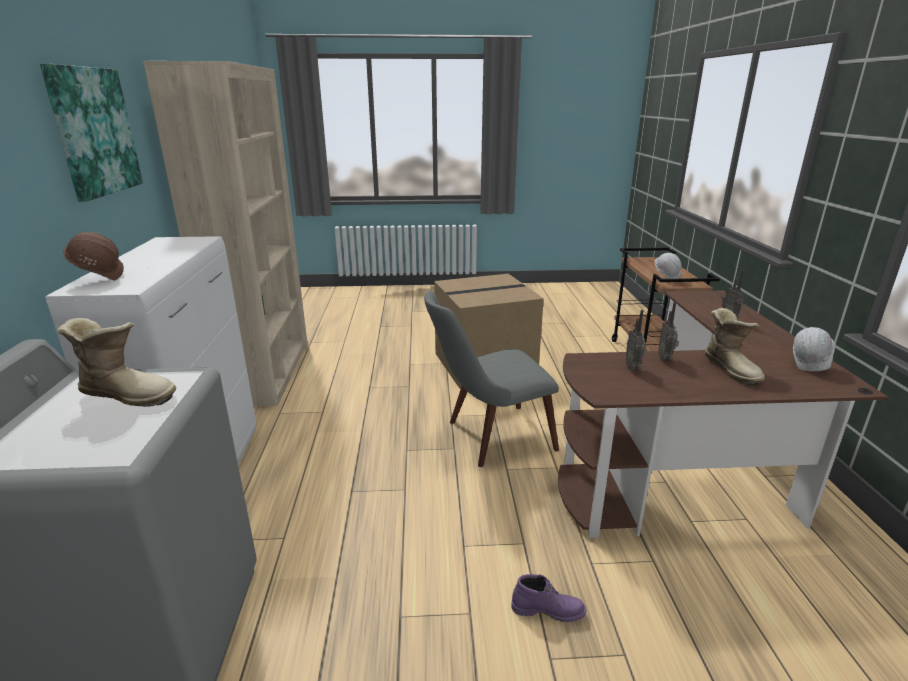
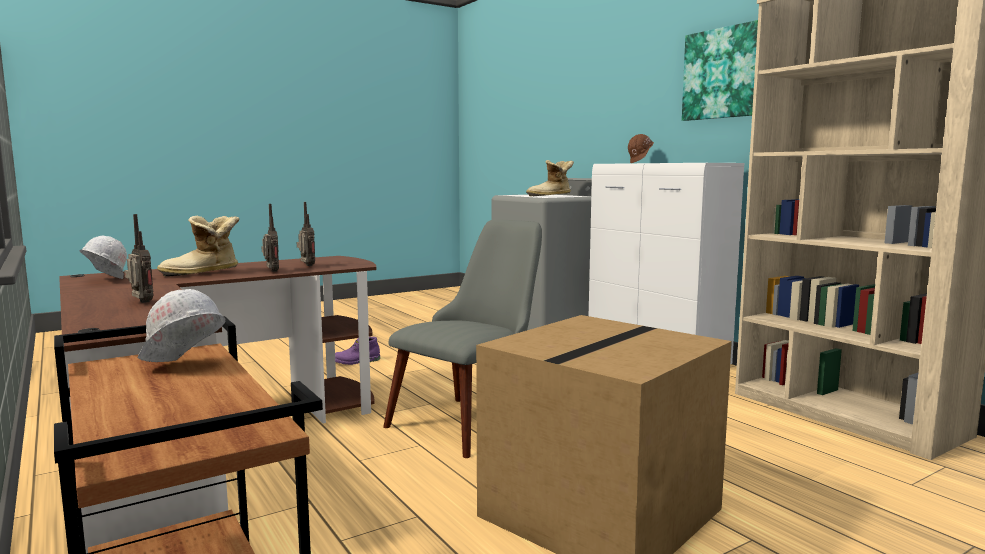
camera: 150 degrees right, 15 degrees down
(731, 369) = (203, 273): boot -> boot turned 75 degrees counterclockwise

